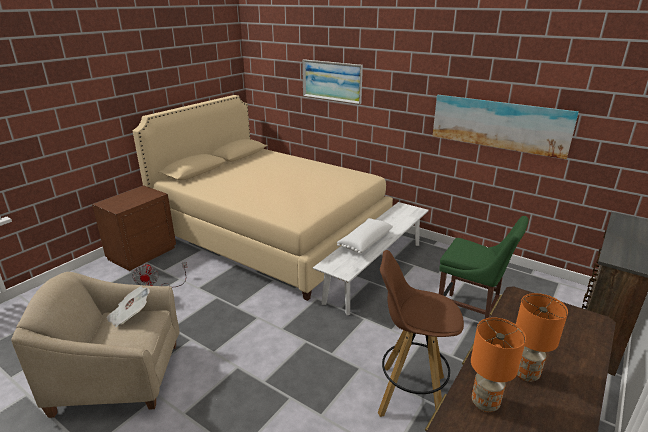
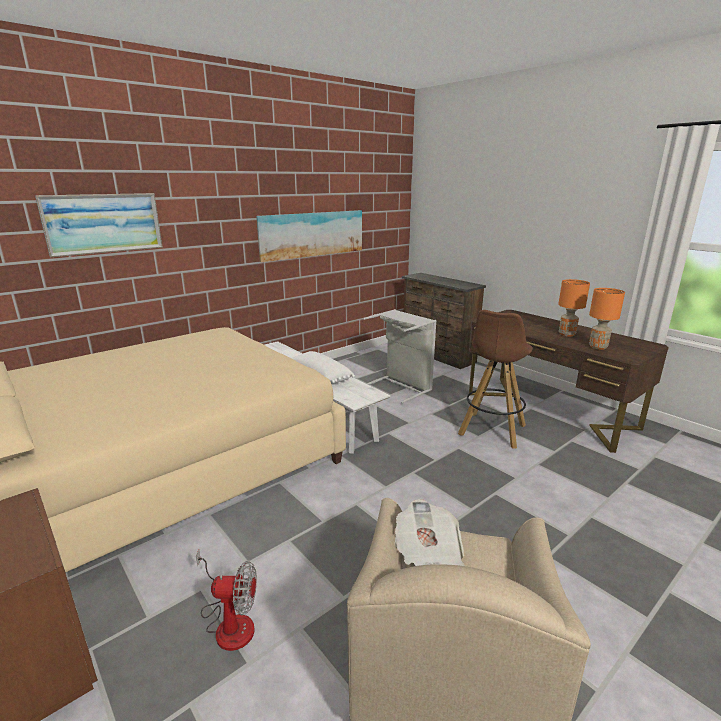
camera: 75 degrees left, 5 degrees down
(470, 314) = (402, 386): green chair -> grey laundry basket

